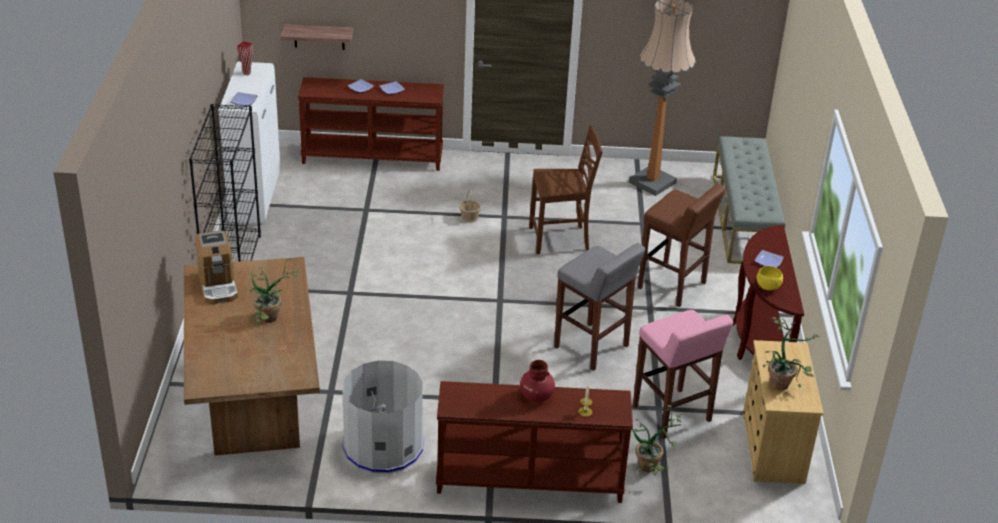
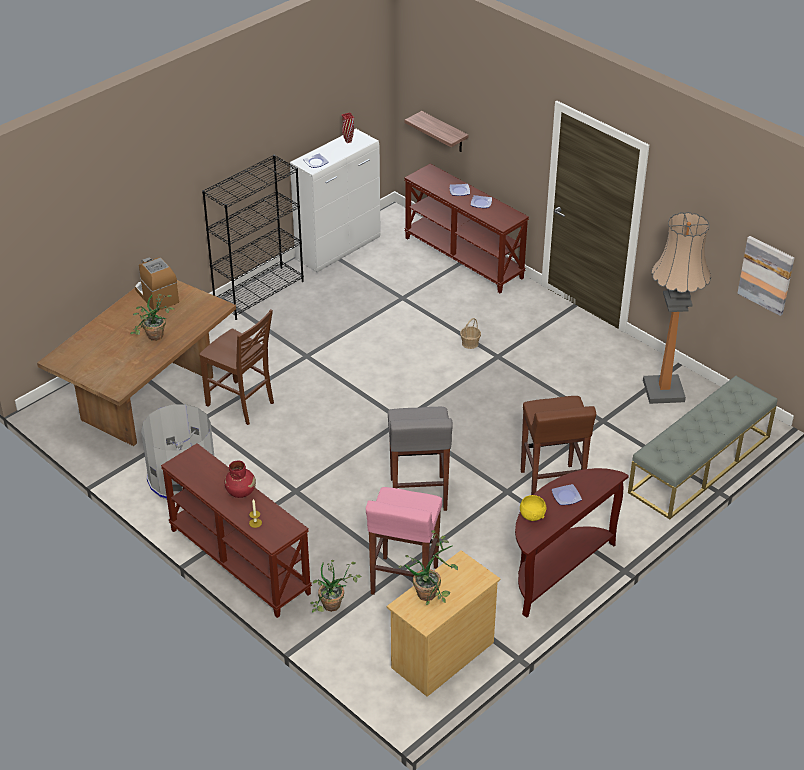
camera: 45 degrees right, 5 degrees up
(218, 285) = (157, 296): coffee machine -> coffee machine turned 120 degrees clockwise
(560, 240) = (515, 398): brown chair -> brown chair (241, 404)
(727, 33) = (766, 275): none -> picture

